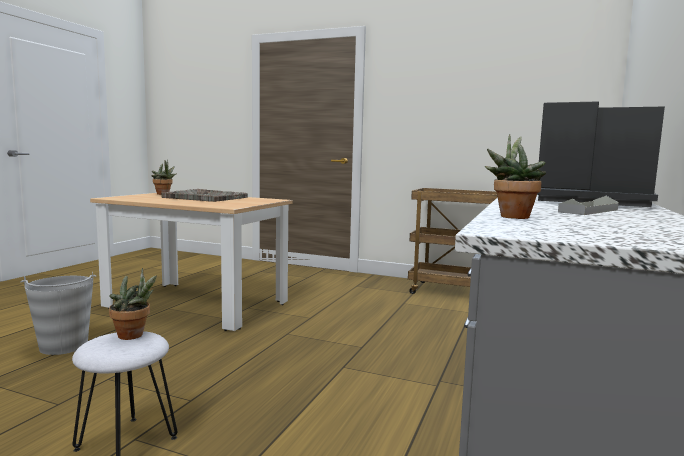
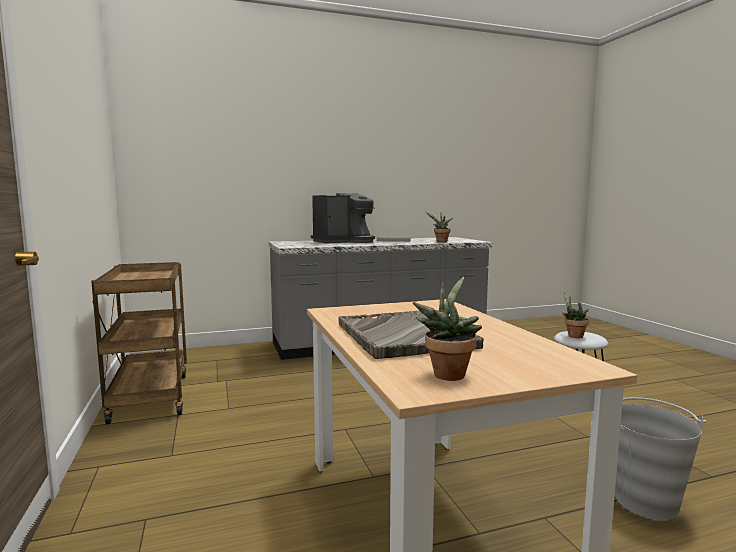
camera: 130 degrees left, 0 degrees up
(587, 201) = (344, 242): coffee machine -> coffee machine turned 105 degrees counterclockwise

